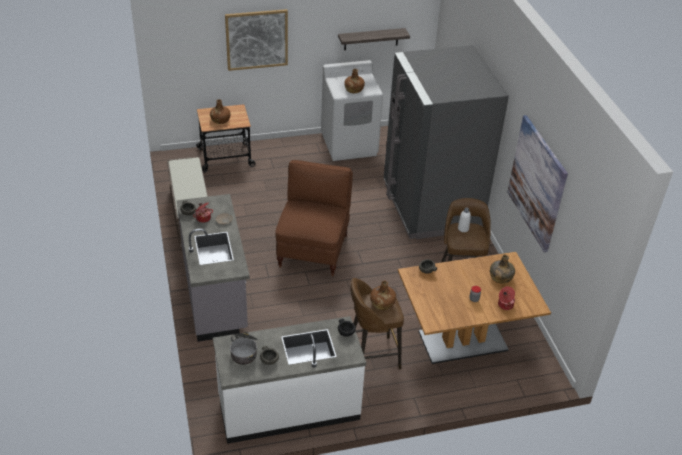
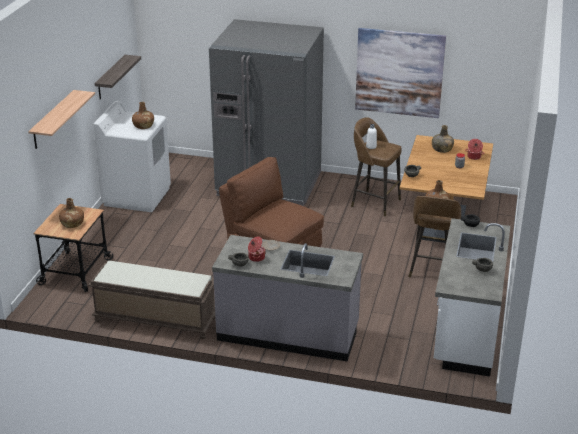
camera: 60 degrees left, 10 degrees down
(244, 351) = (464, 279): cooking pot -> none
(257, 39) = (53, 120): picture -> shelf

